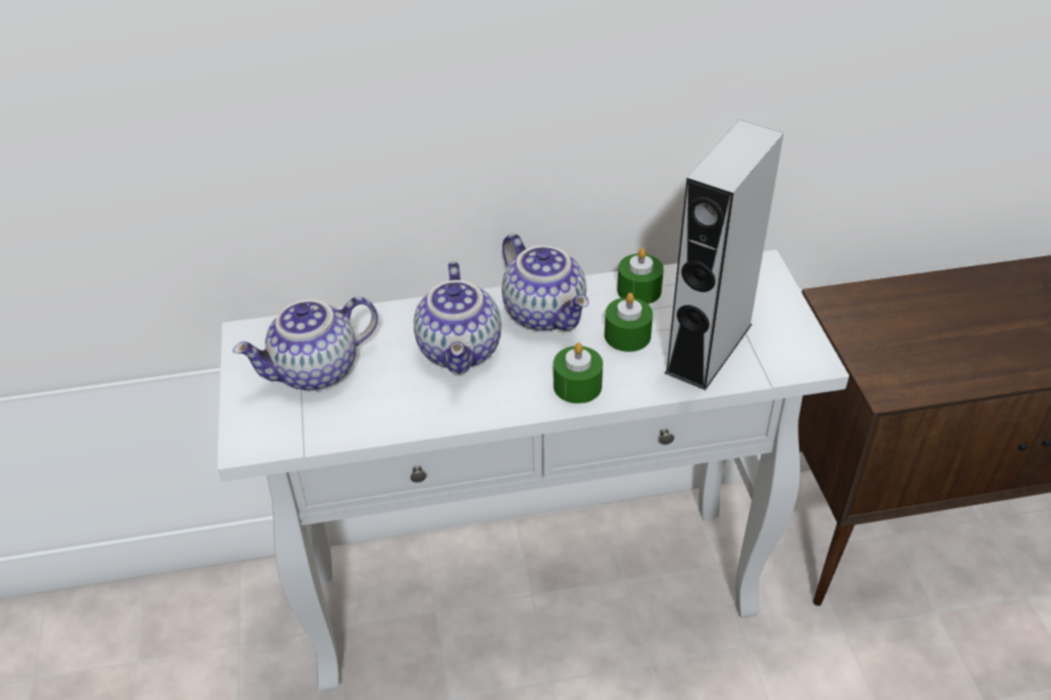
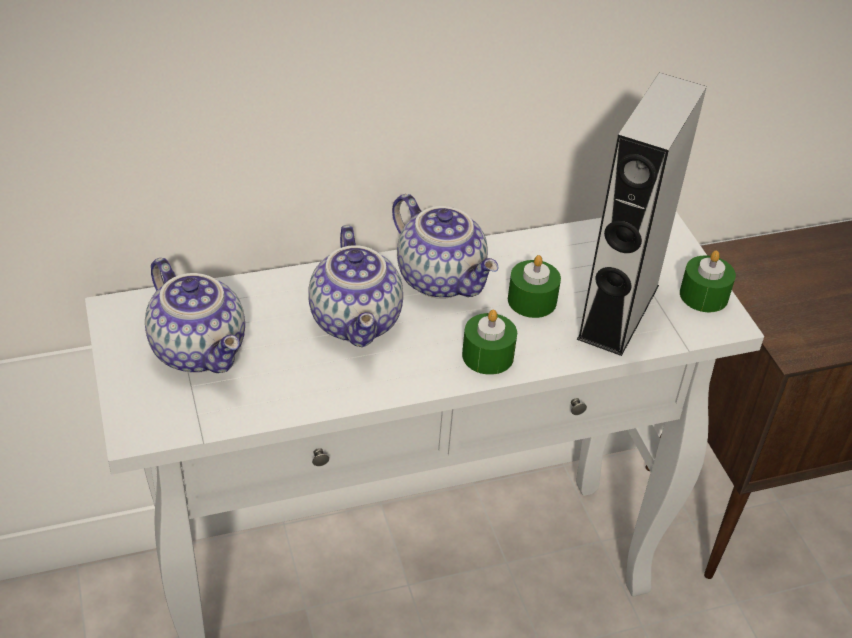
camera: 10 degrees left, 0 degrees up
(316, 372) = (201, 350): teapot -> teapot turned 90 degrees counterclockwise
(639, 290) = (536, 252): green candle -> green candle (703, 295)

